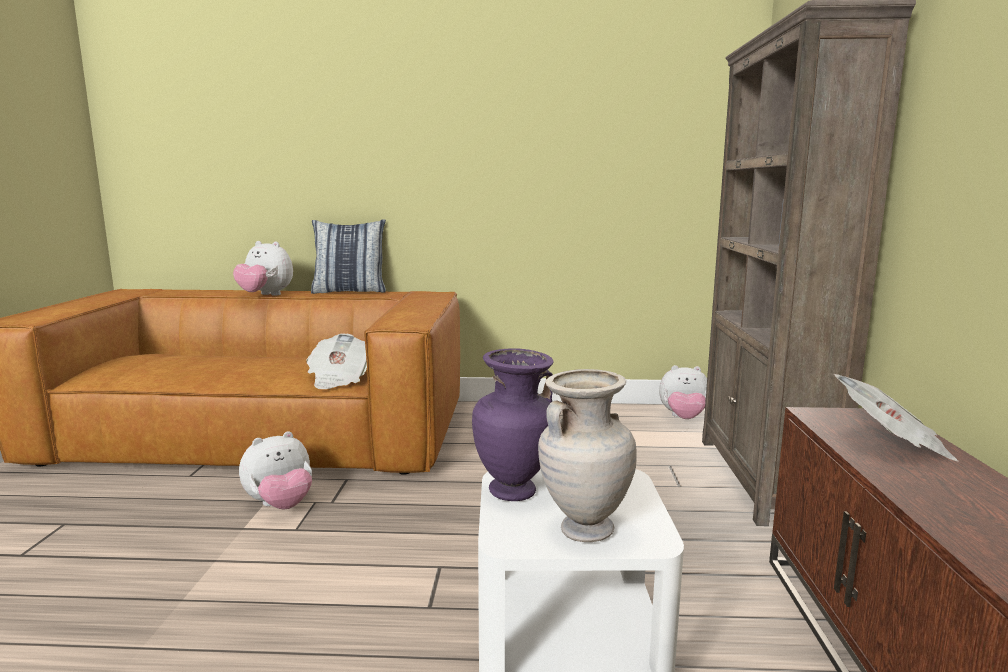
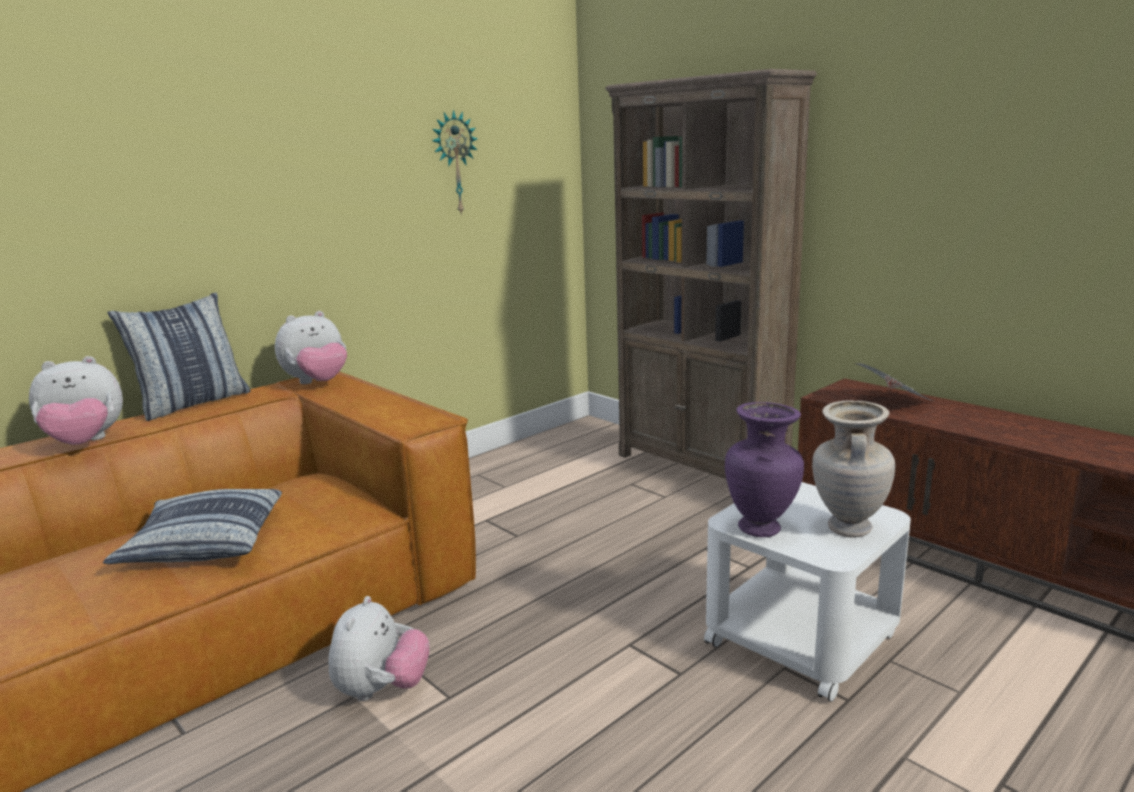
camera: 45 degrees left, 5 degrees up
(262, 367) = (203, 542): none -> pillow
(339, 379) = (339, 515): newspaper -> none
(601, 138) = (454, 163): none -> wall clock
(683, 418) = (572, 441): plush toy -> plush toy (317, 383)

